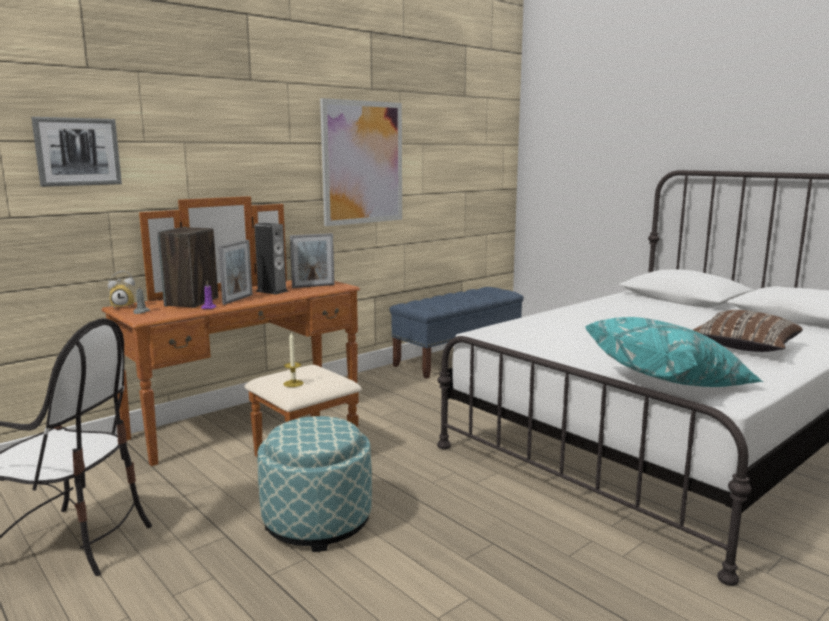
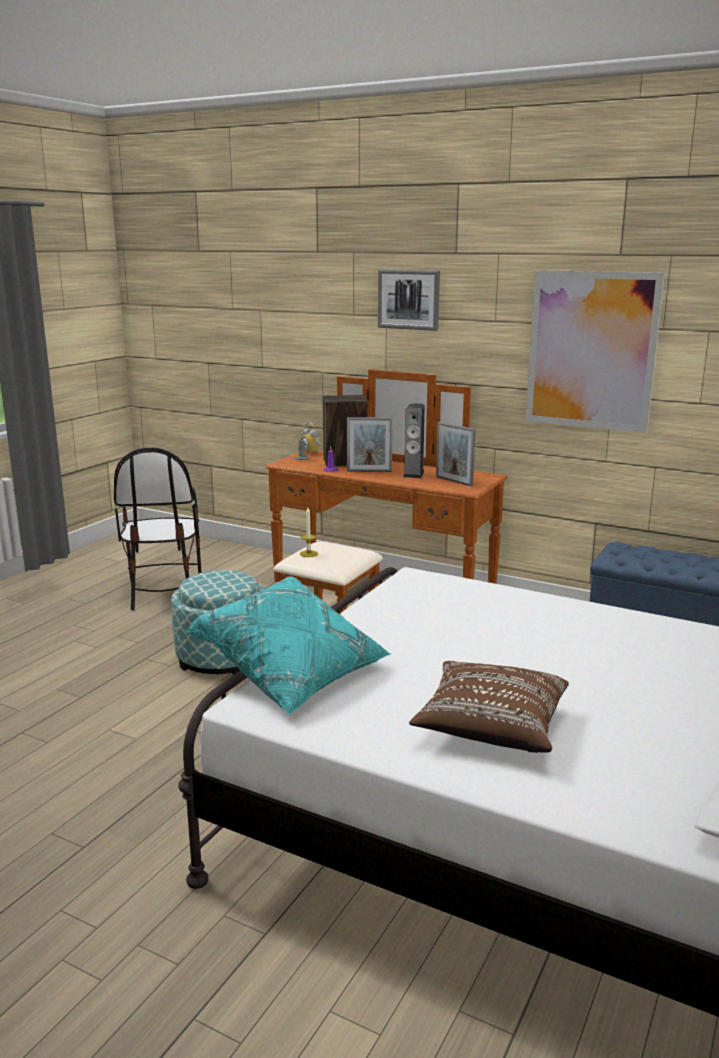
camera: 70 degrees right, 5 degrees up
(77, 152) = (304, 321): picture -> picture (409, 299)

